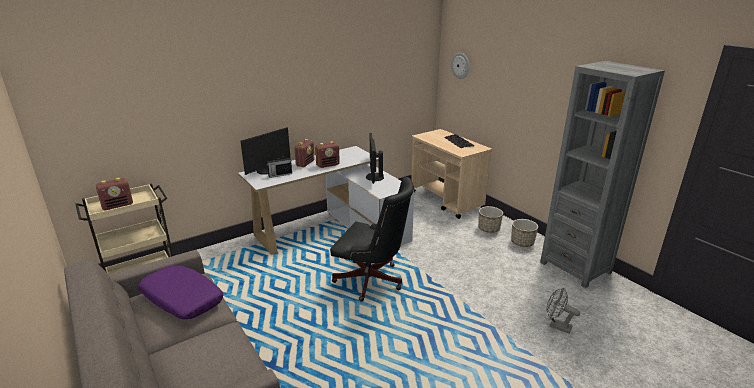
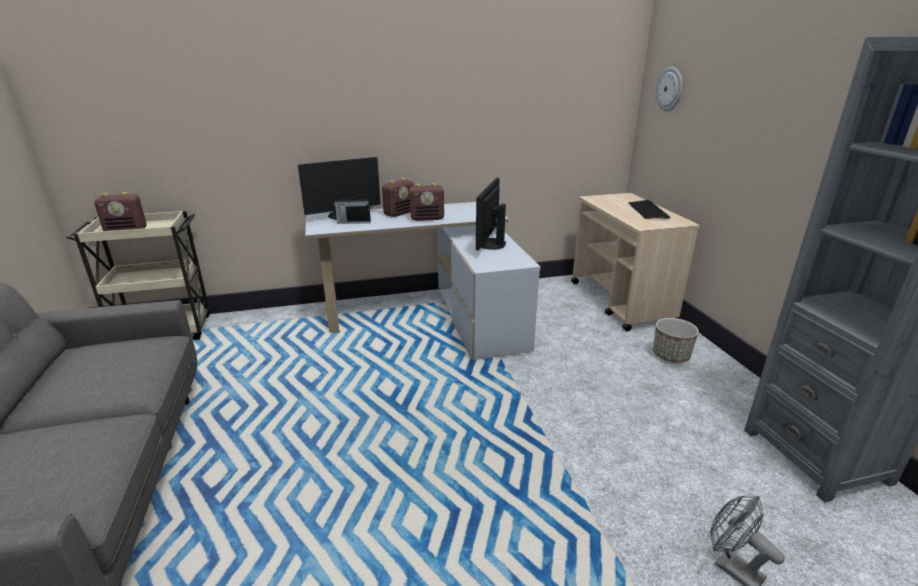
camera: 20 degrees right, 0 degrees up
(181, 299) = (111, 364): purple pillow -> none
(372, 281) = (439, 399): black office chair -> none
(522, 242) = (722, 389): planter -> none

